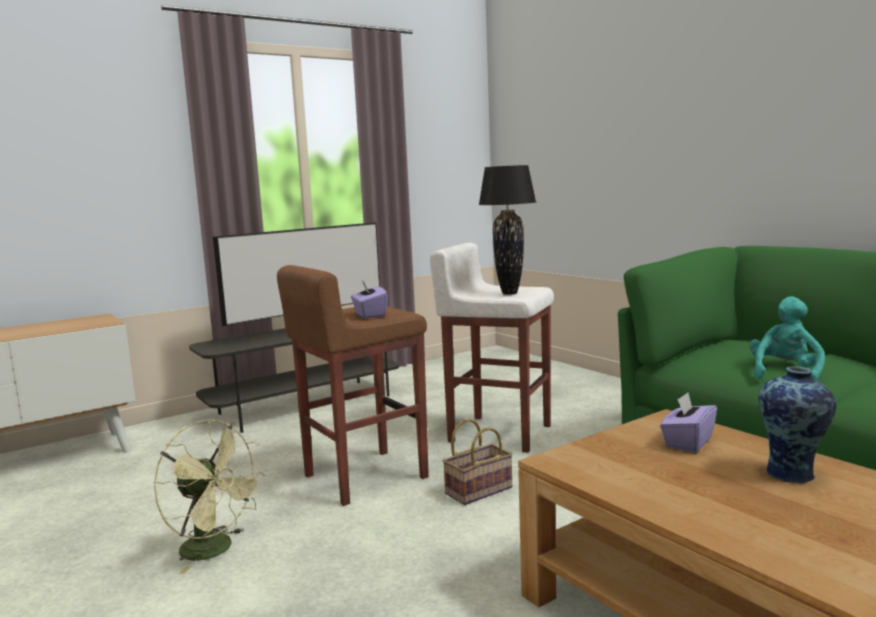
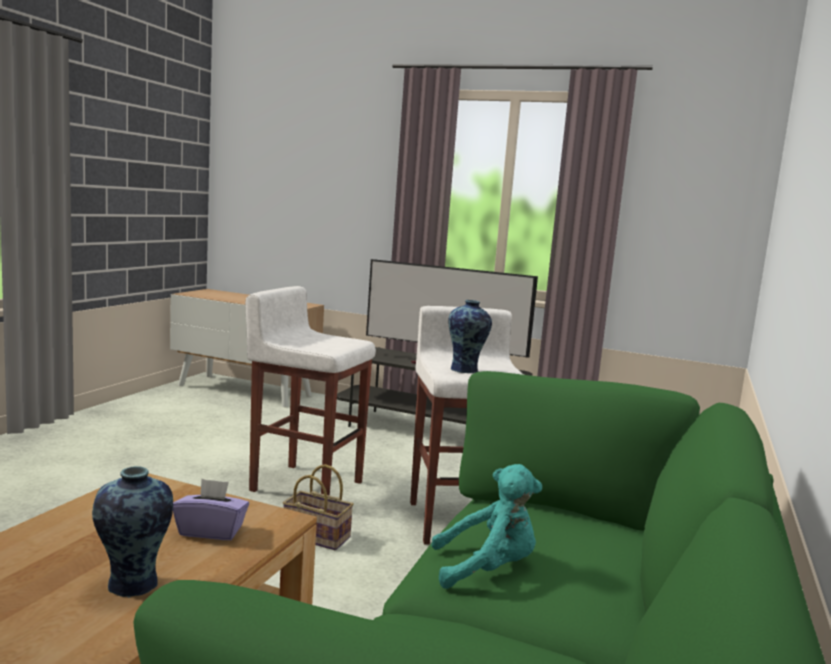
camera: 55 degrees right, 0 degrees up
(216, 550) = (160, 469): green fan -> none
(363, 476) = (306, 485): brown stool -> white stool
(369, 315) = (317, 343): purple tissue box -> none
(510, 293) = (465, 370): black table lamp -> vase

